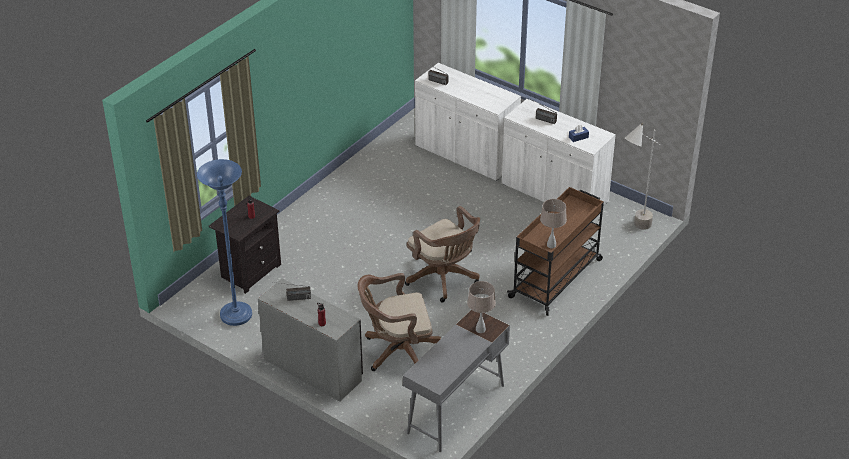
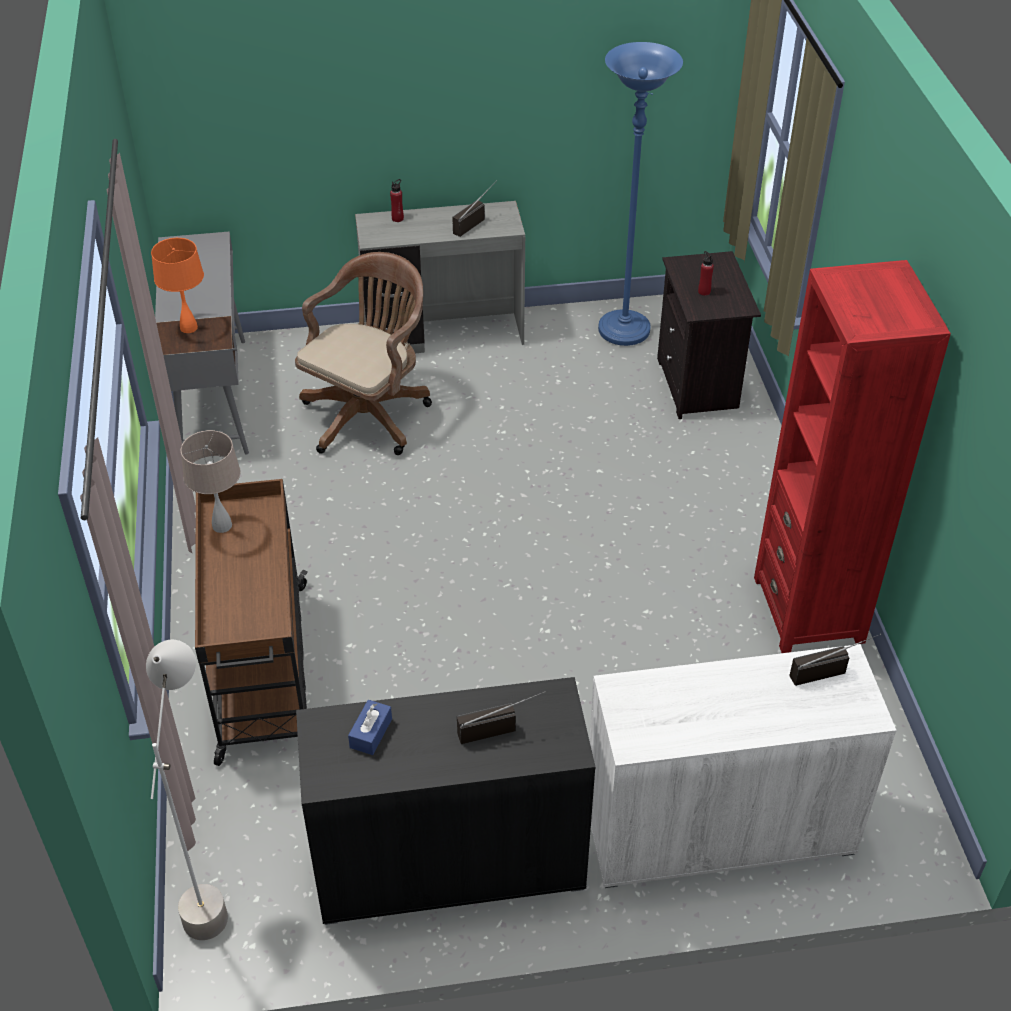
camera: 135 degrees right, 5 degrees up
(348, 181) = (808, 609): none -> red bookcase
(444, 279) = (434, 549): brown office chair -> none
(480, 329) = (188, 328): beige table lamp -> orange table lamp
(554, 193) = (449, 862): white cabinet -> black cabinet

